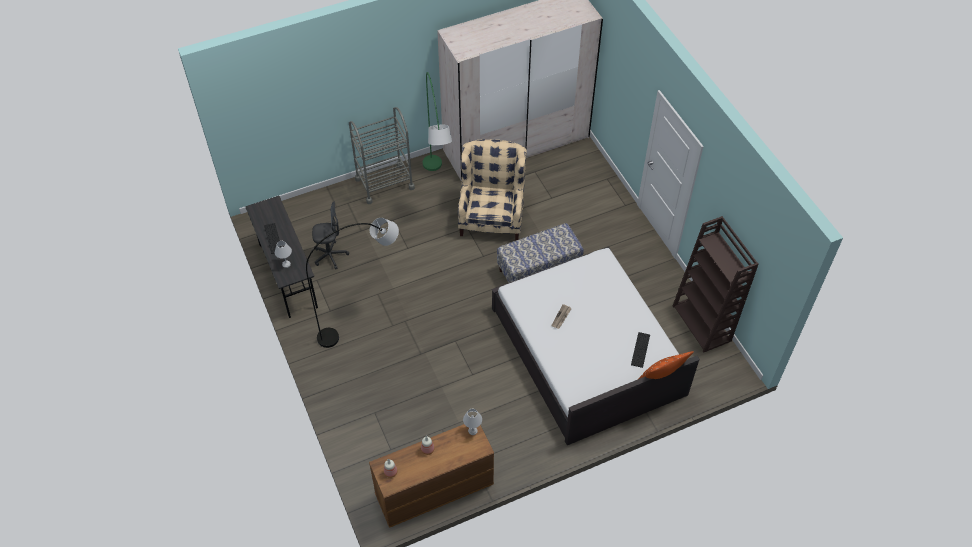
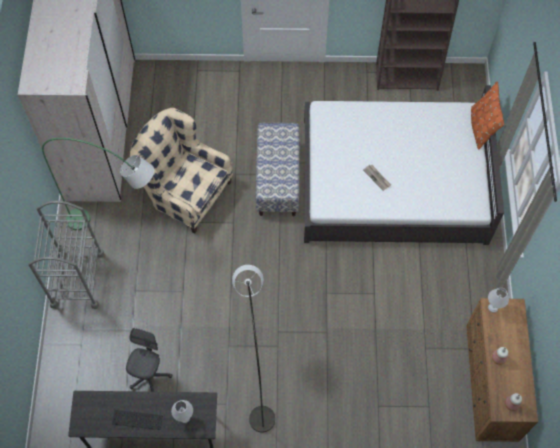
camera: 65 degrees left, 10 degrees up
(641, 350) = (445, 129): keyboard -> none

